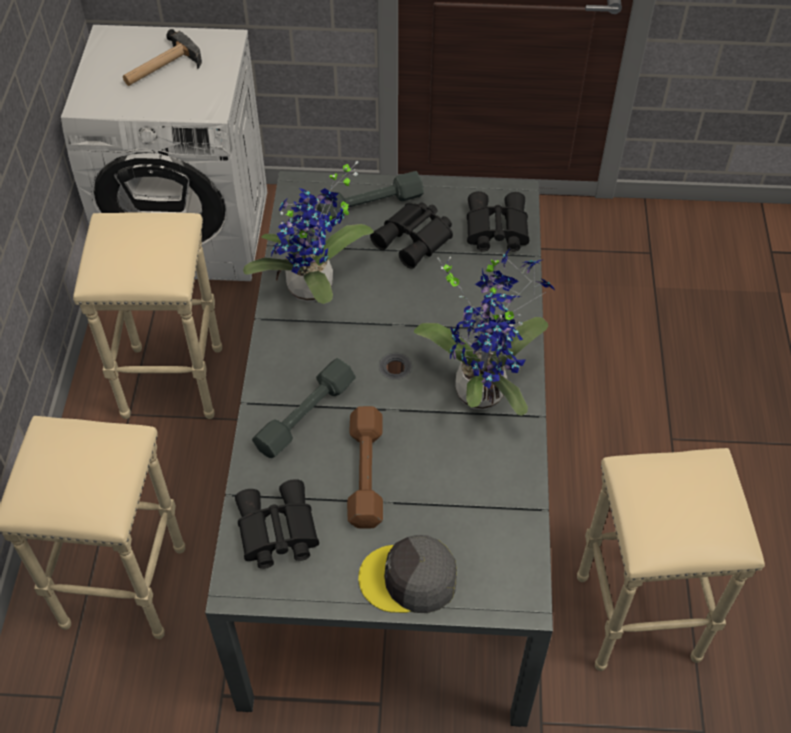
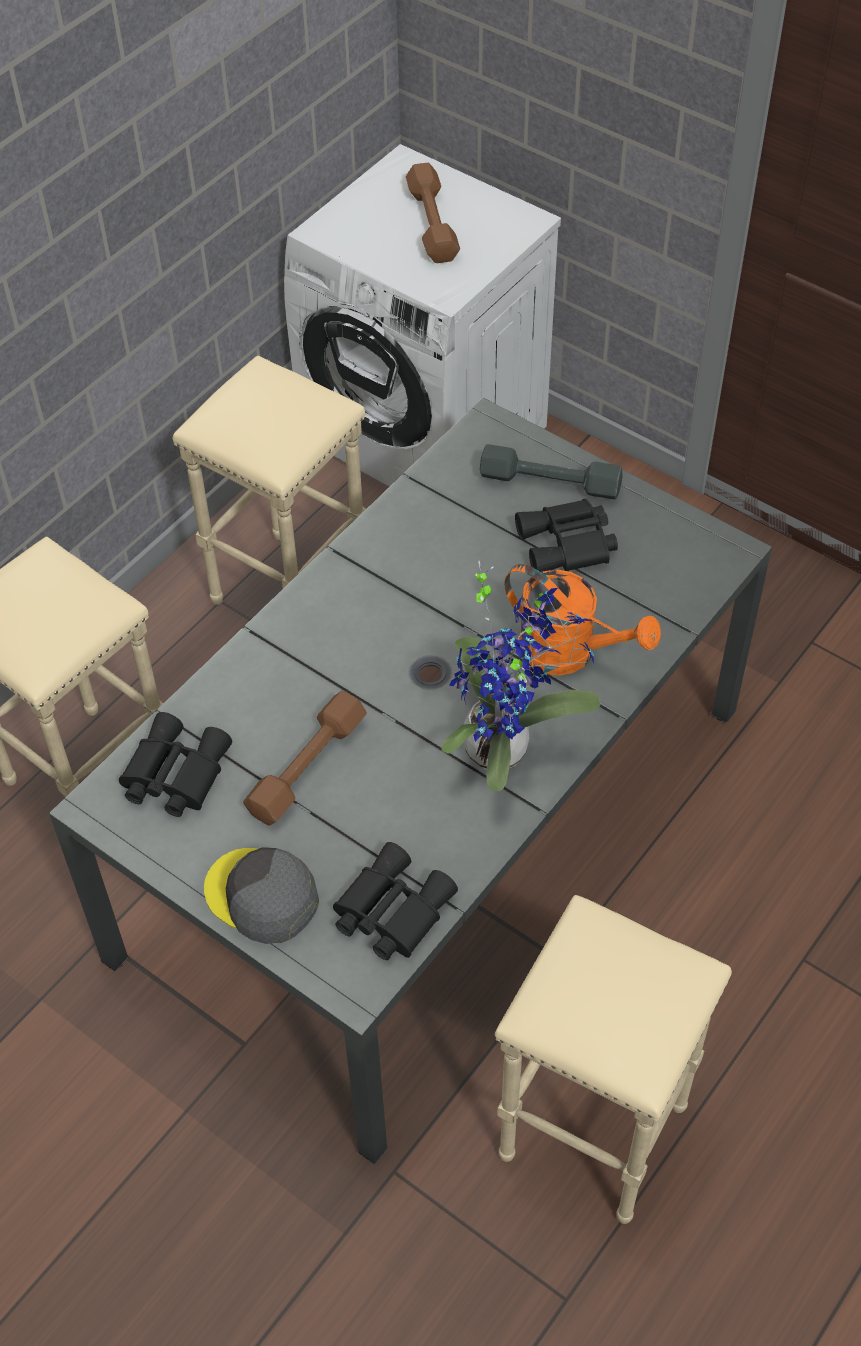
camera: 35 degrees right, 0 degrees up
(161, 68) = (431, 223): hammer -> brown dumbbell
(306, 415) = (296, 674): grey dumbbell -> none
(314, 291) = (411, 548): potted plant -> none
(473, 306) = (569, 652): none -> orange watering can
(495, 230) = (668, 579): black binoculars -> black binoculars (389, 911)

